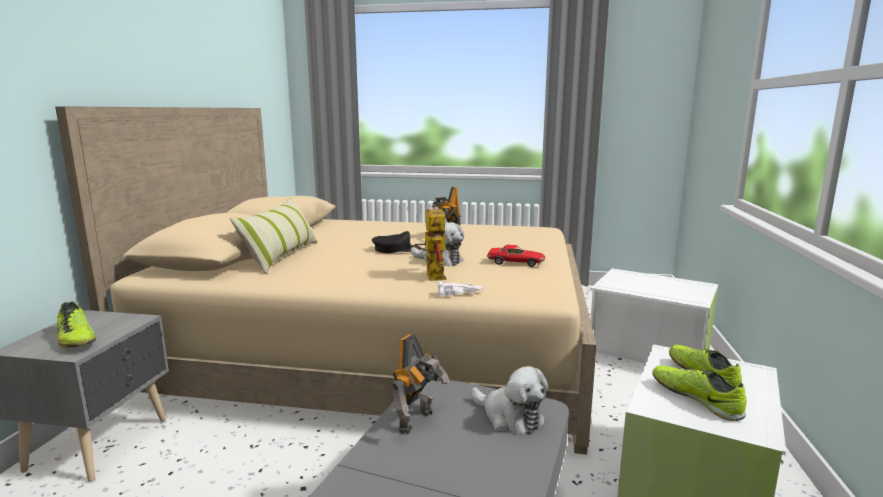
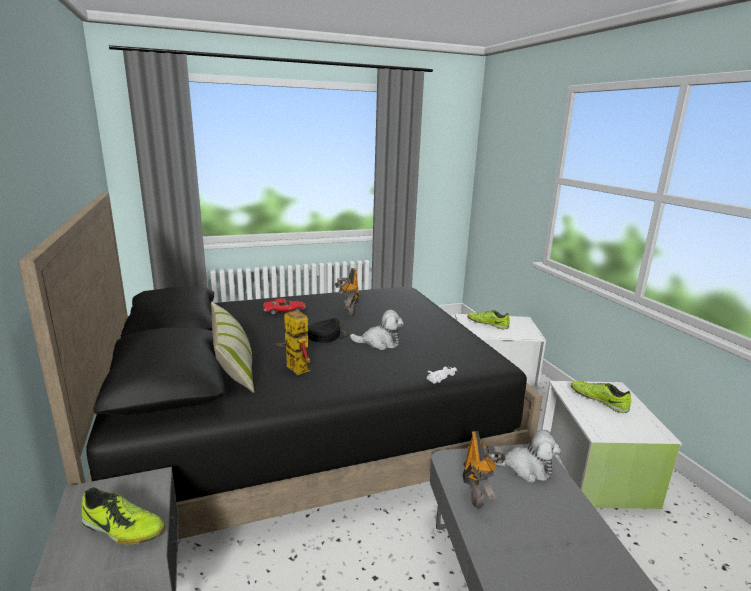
camera: 30 degrees left, 5 degrees up
(380, 351) = (307, 425): beige bed -> black bed
(432, 275) = (396, 361): toy robot -> toy robot (293, 367)
(516, 263) = (436, 333): toy car -> toy car (284, 311)
(696, 399) = (612, 419): shoe -> shoe (487, 324)

